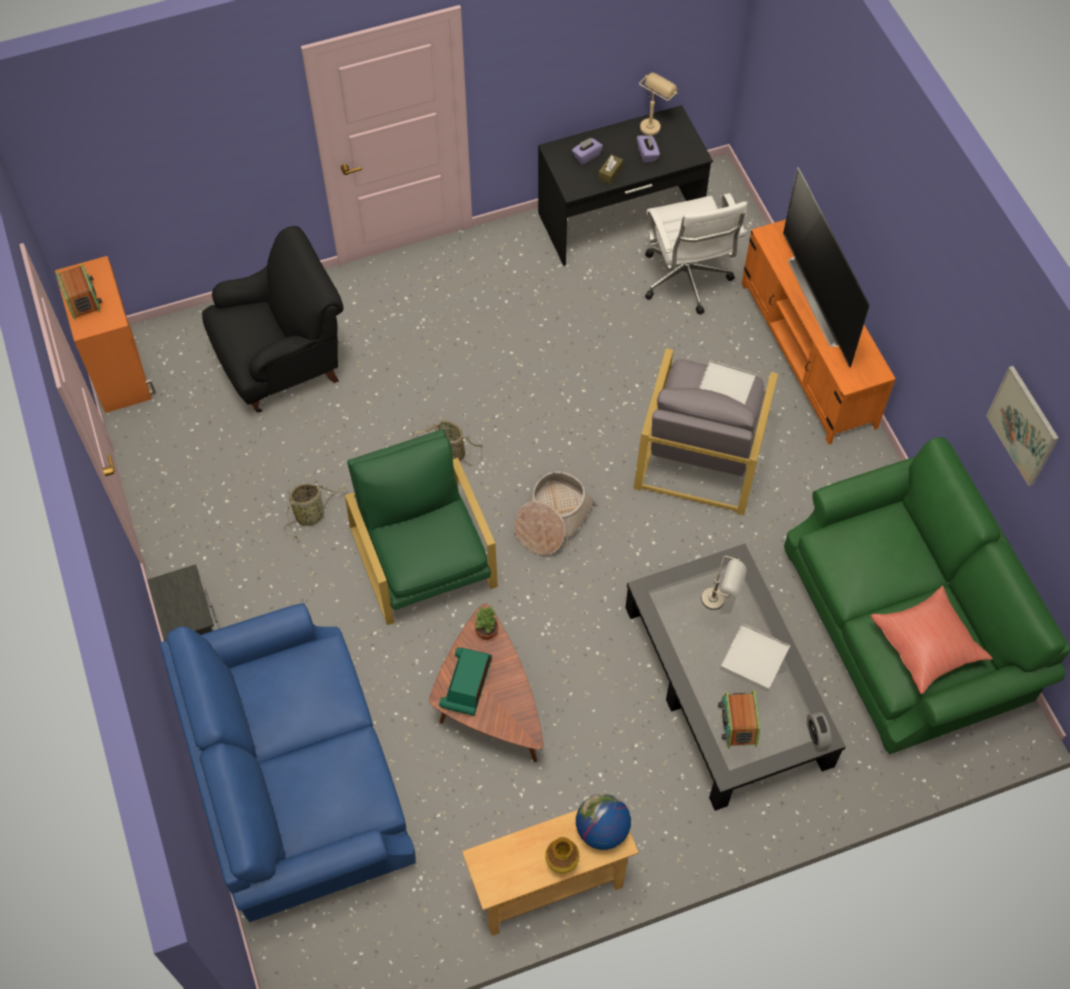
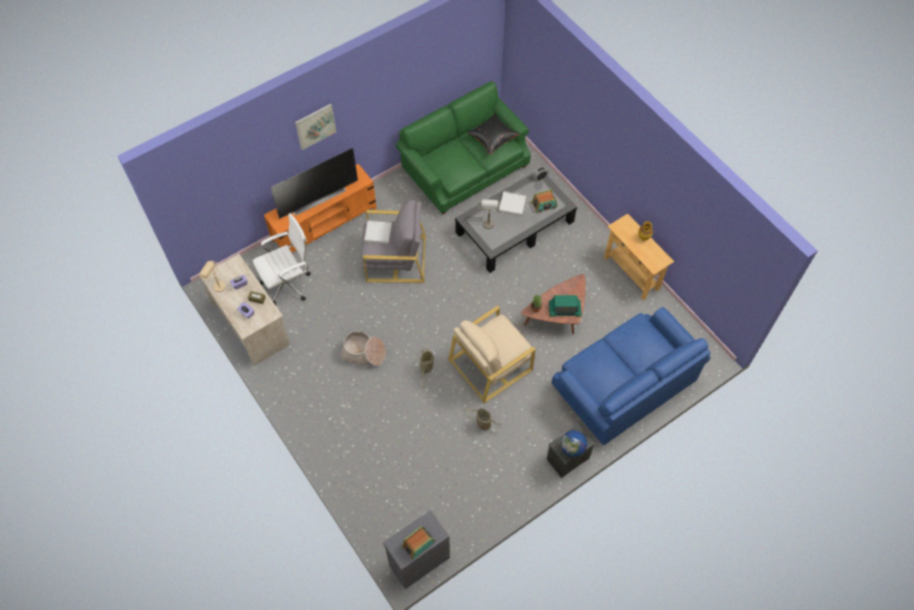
camera: 105 degrees left, 0 degrees up
(120, 370) = (418, 561): orange cabinet -> grey cabinet
(283, 363) = (390, 470): black armchair -> none
(423, 558) = (491, 364): green armchair -> beige armchair
(552, 520) = (452, 313): basket -> basket (364, 353)
(602, 830) = (624, 227): globe -> globe (572, 448)
(620, 220) = (251, 323): black desk -> beige desk
(927, 645) = (492, 138): red pillow -> black pillow
(1023, 425) = (421, 74): picture -> picture (315, 126)

